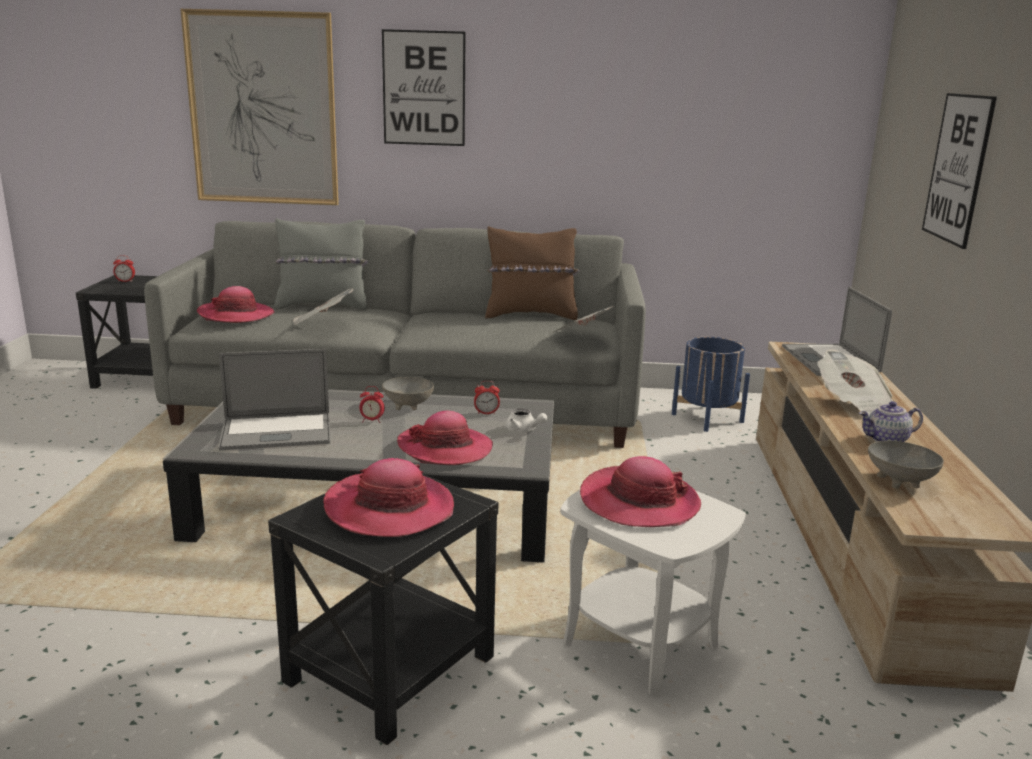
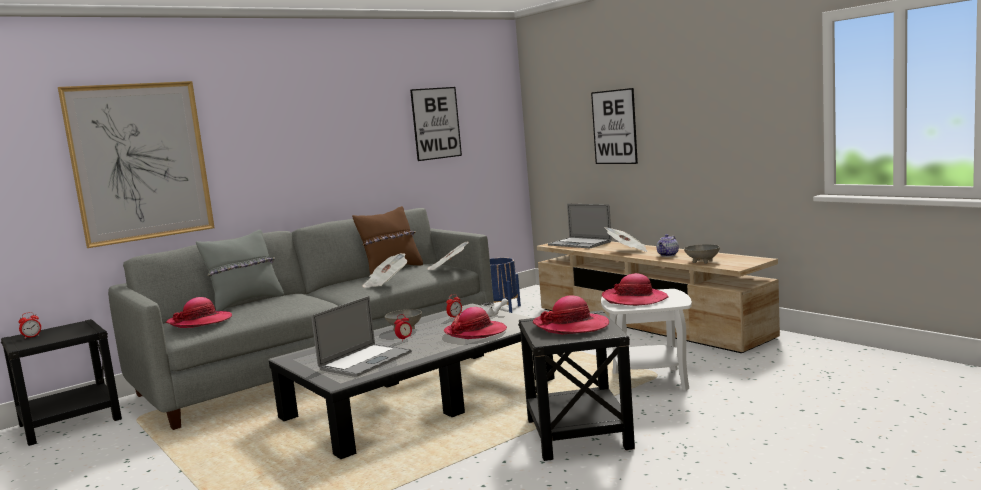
camera: 40 degrees left, 10 degrees down
(321, 324) = (280, 306): newspaper -> newspaper (386, 283)
(424, 88) = (268, 130): picture -> picture (436, 123)

